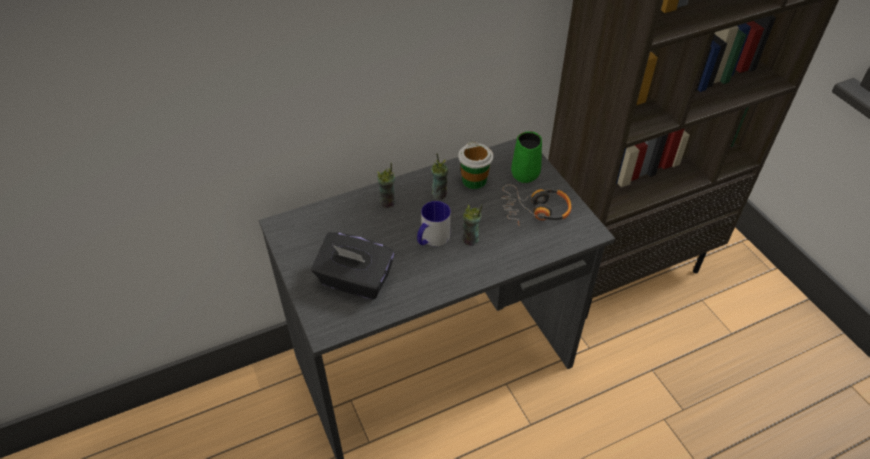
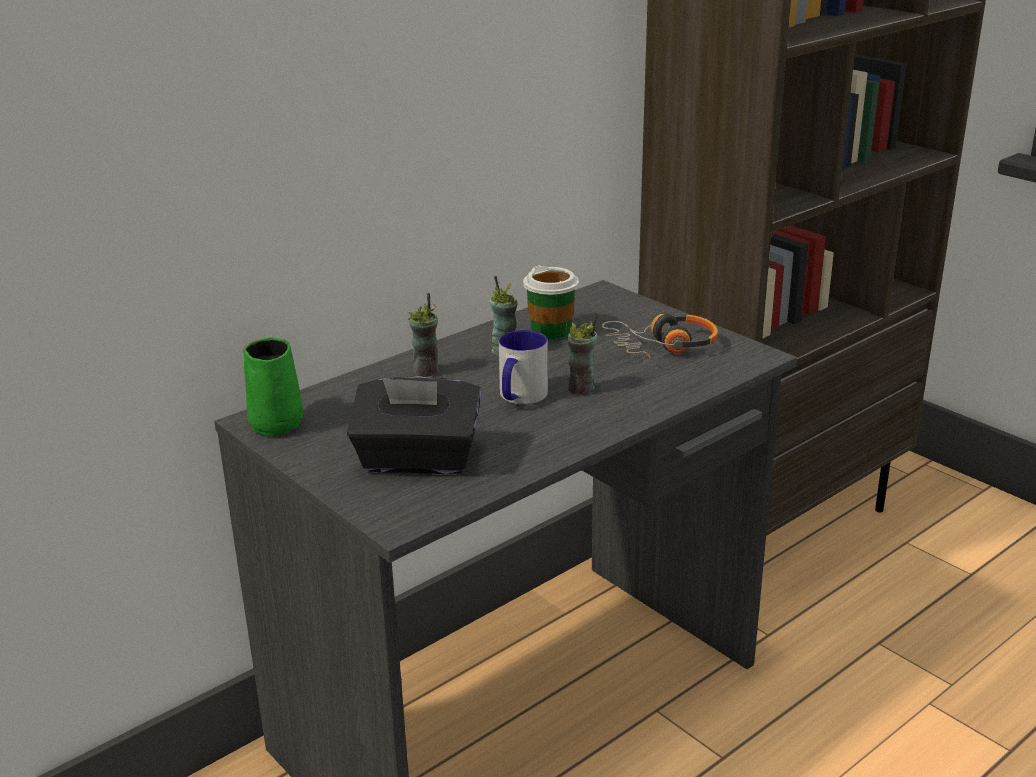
camera: 15 degrees left, 20 degrees down
(526, 173) = (625, 314): green mug -> green mug (278, 423)

